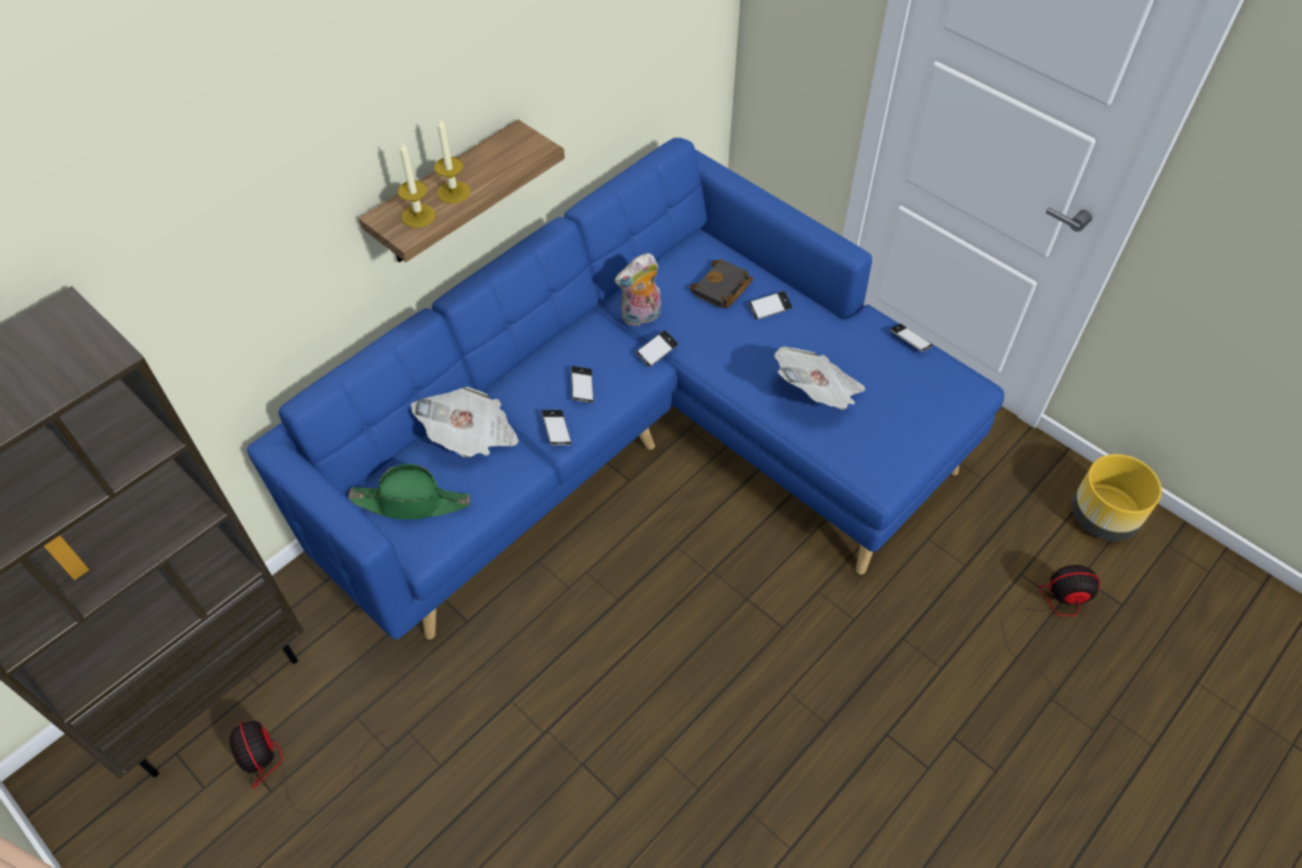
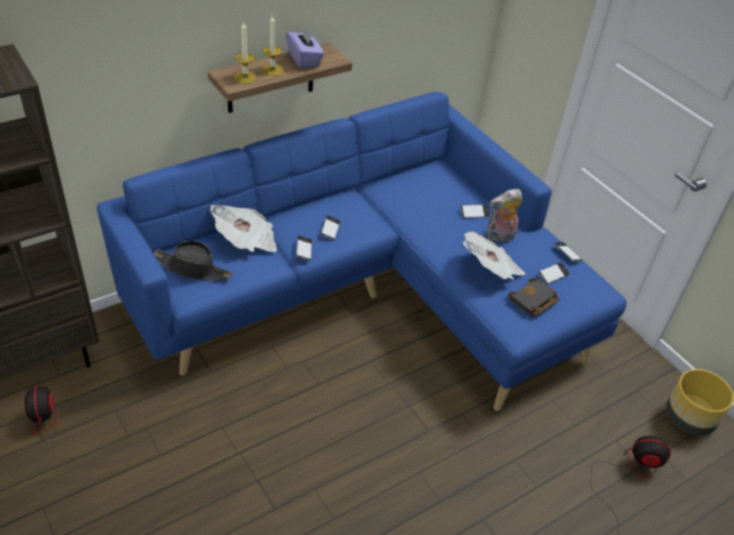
camera: 10 degrees right, 10 degrees down
(412, 502) = (193, 269): green hat -> black hat
(494, 161) = (304, 60): none -> purple tissue box
(641, 317) = (385, 200): plush toy -> plush toy (500, 237)
(657, 351) = (388, 221): phone -> phone (553, 275)
(722, 289) = (445, 195): black book -> black book (533, 301)

